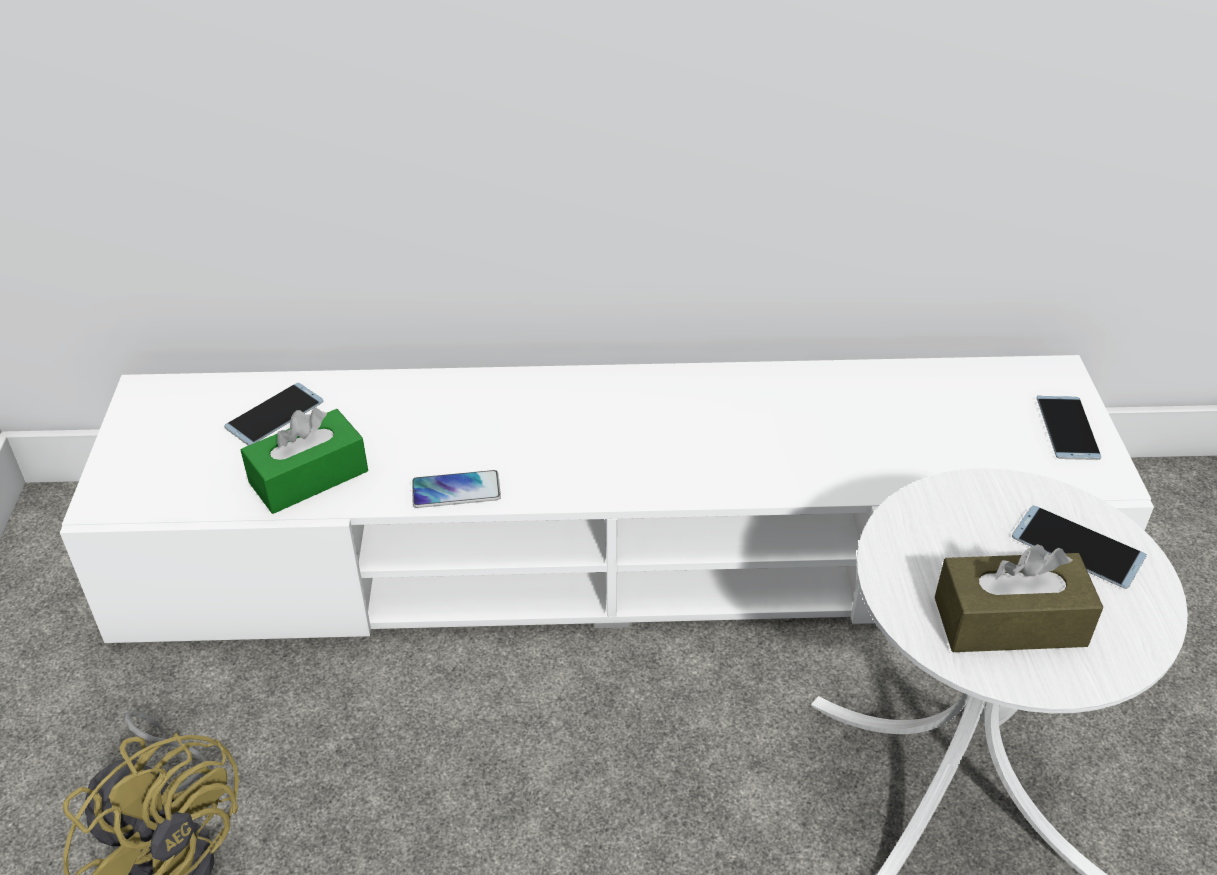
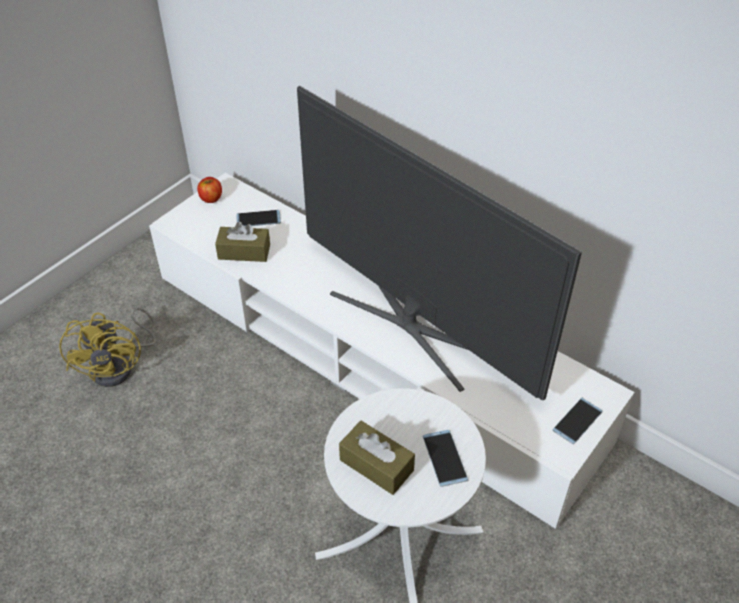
camera: 40 degrees right, 5 degrees up
(142, 427) = (211, 198): none -> apple
(309, 477) = (244, 252): green tissue box -> brown tissue box
(456, 490) = (288, 288): phone -> none
(713, 432) = (413, 324): none -> television

